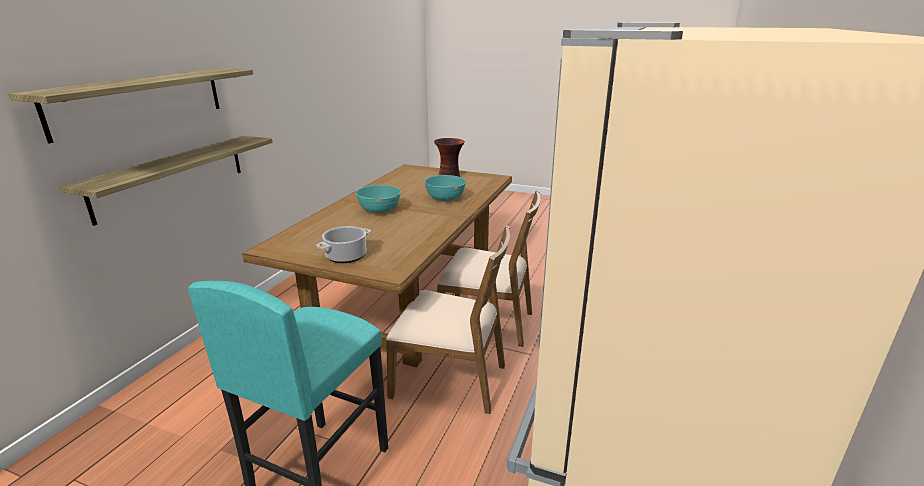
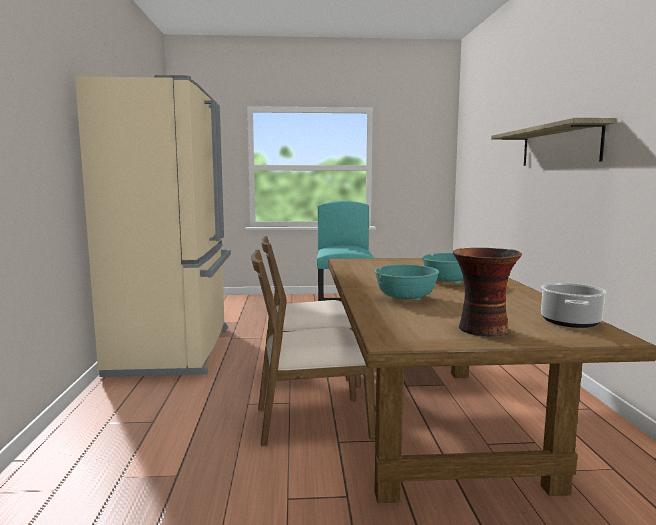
camera: 155 degrees right, 15 degrees down
(172, 176) = (559, 211): shelf -> none
(346, 256) = (391, 261): cooking pot -> cooking pot (571, 322)

